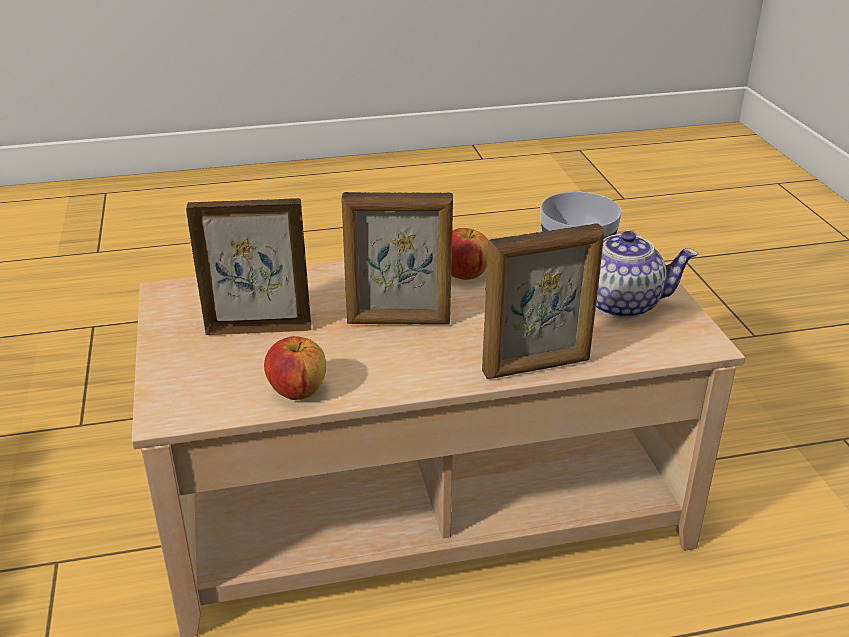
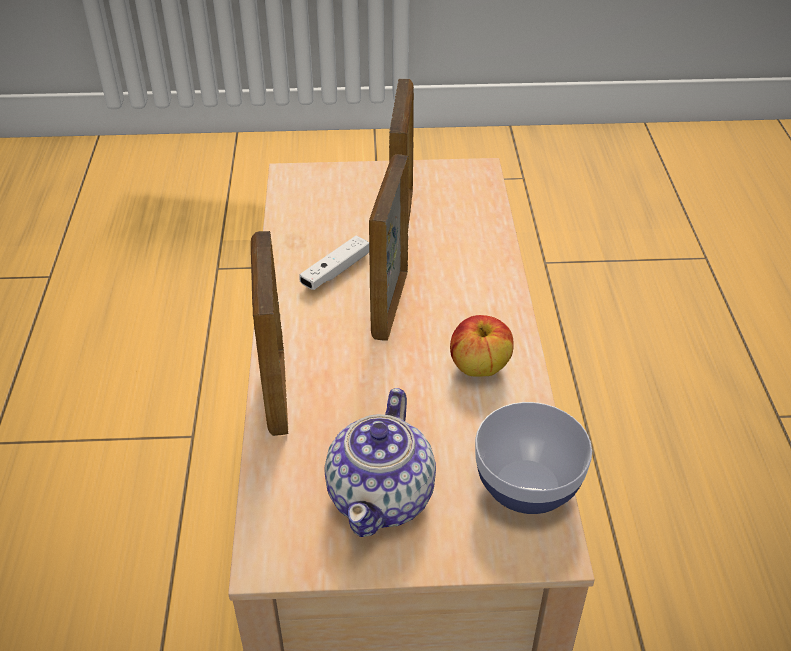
camera: 100 degrees right, 10 degrees up
(297, 391) = (297, 237): apple -> none
(354, 358) = (335, 271): none -> white game controller

